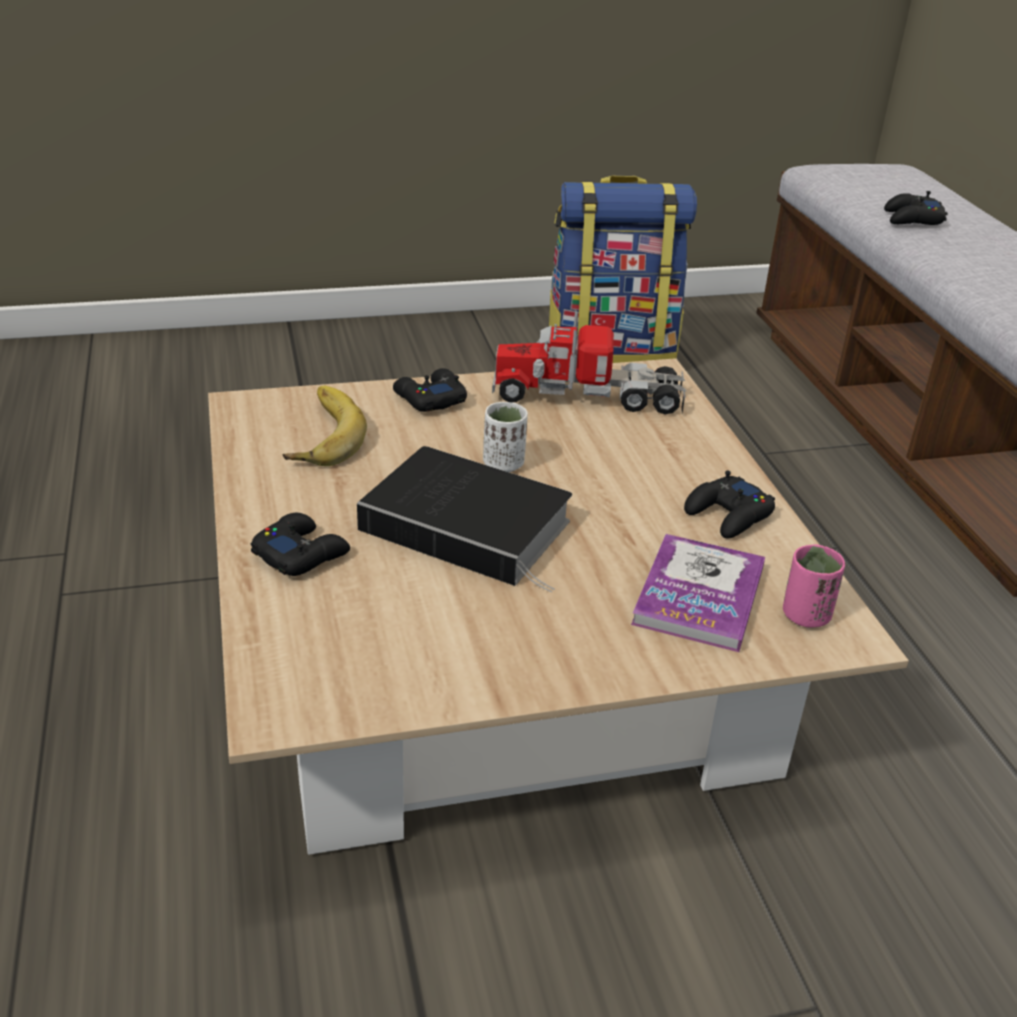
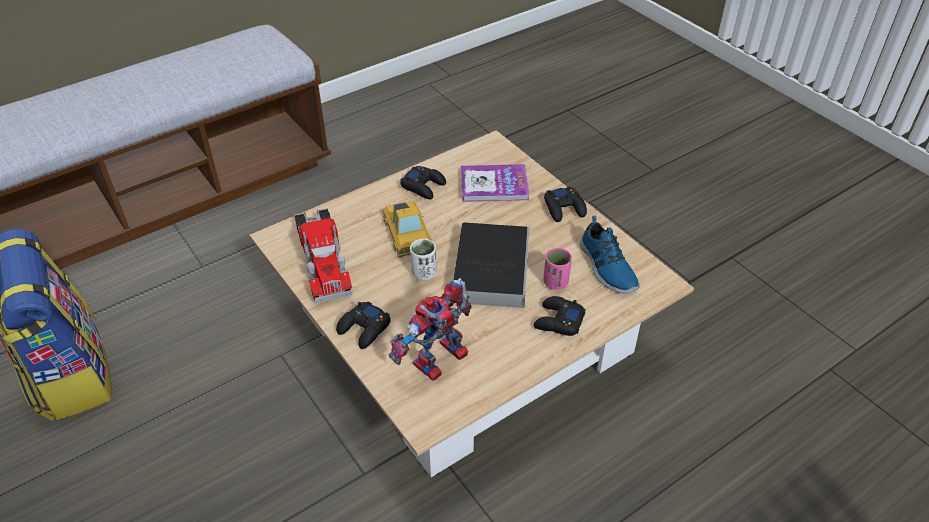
camera: 110 degrees left, 10 degrees up
(319, 434) = (439, 364): banana -> toy robot
(375, 654) = (606, 267): none -> shoe
(605, 471) = (408, 234): none -> toy car
(805, 615) = (487, 156): pink cup -> pink cup (555, 282)
(912, 219) = (82, 115): black game controller -> black game controller (564, 208)

